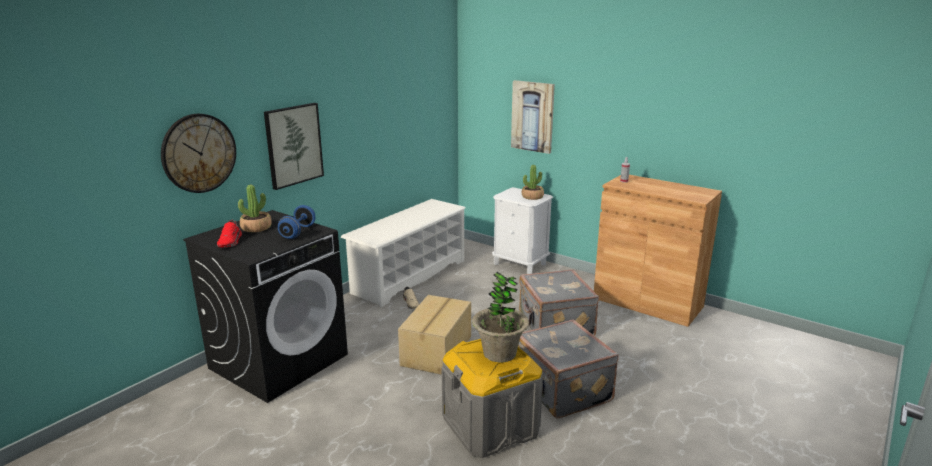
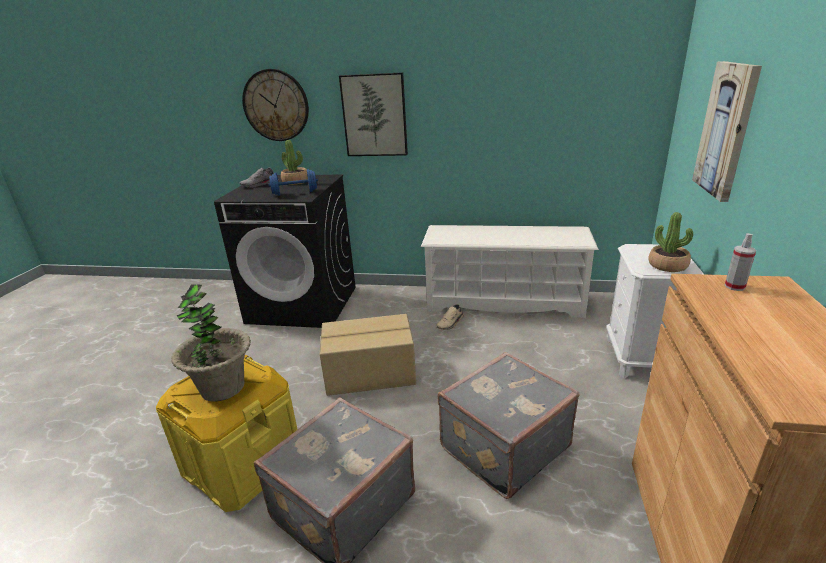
camera: 65 degrees right, 5 degrees up
(231, 242) = (259, 185): red shoe -> grey shoe
(490, 426) = (243, 463): grey storage box -> yellow storage box

